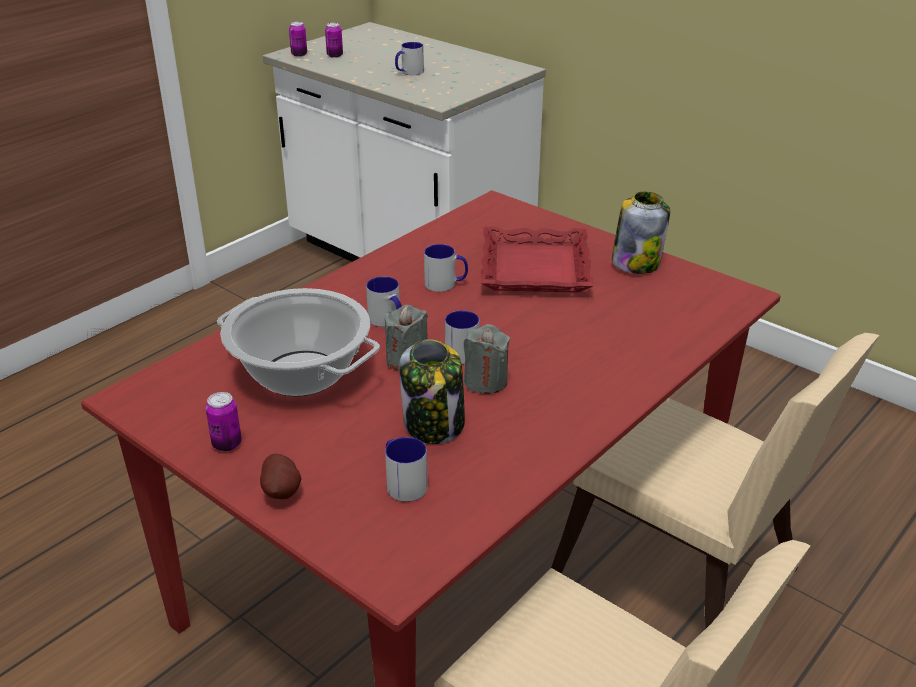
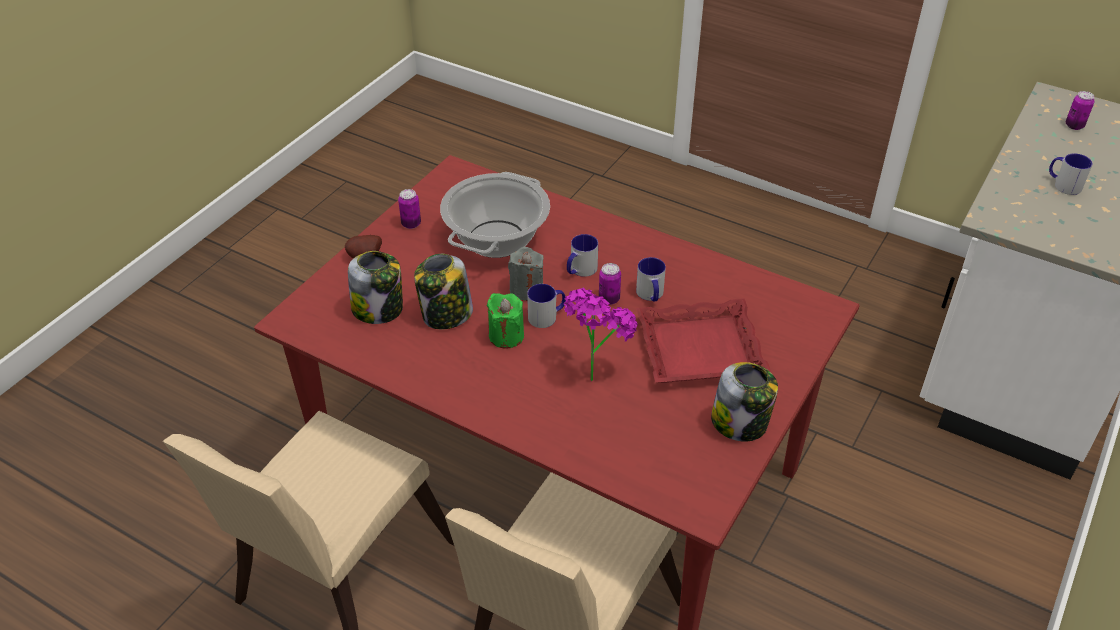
camera: 80 degrees right, 10 degrees up
(299, 54) = (1057, 102): can -> can (609, 299)
(403, 483) = (379, 309): mug -> jar
(485, 381) = (506, 336): grey candle -> green candle
(554, 329) = (595, 370): none -> potted plant

